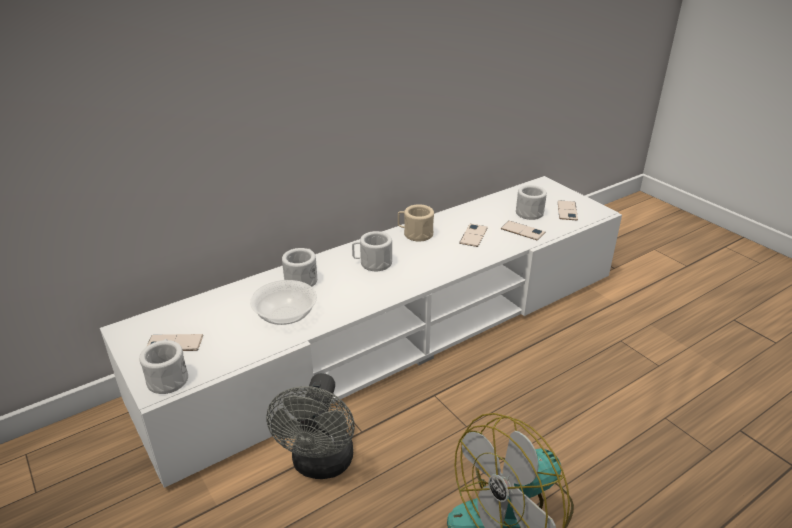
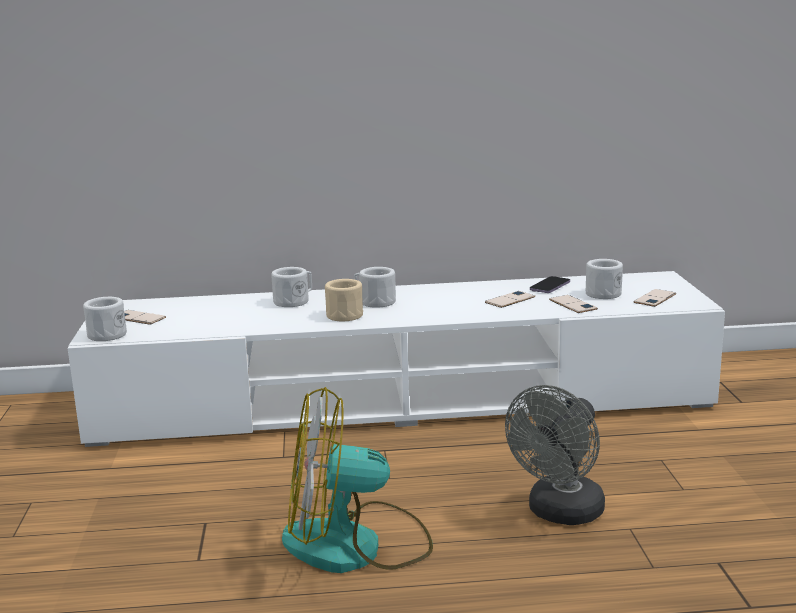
camera: 30 degrees right, 15 degrees down
(286, 315) = (248, 318): bowl -> none
(321, 465) = (221, 467): grey fan -> grey fan (560, 514)
(415, 234) = (448, 290): beige mug -> beige mug (341, 315)
(484, 212) = (550, 287): none -> phone

